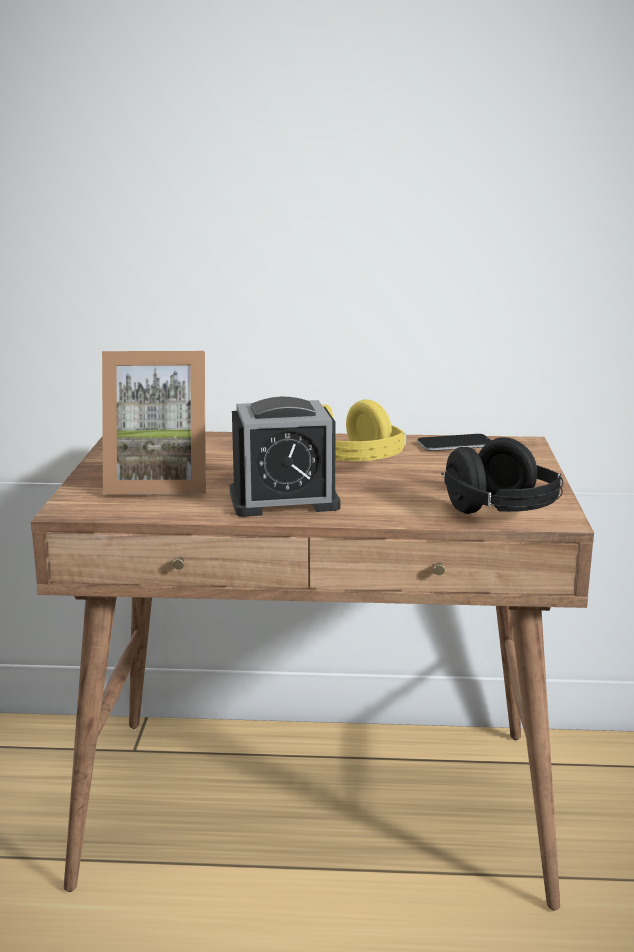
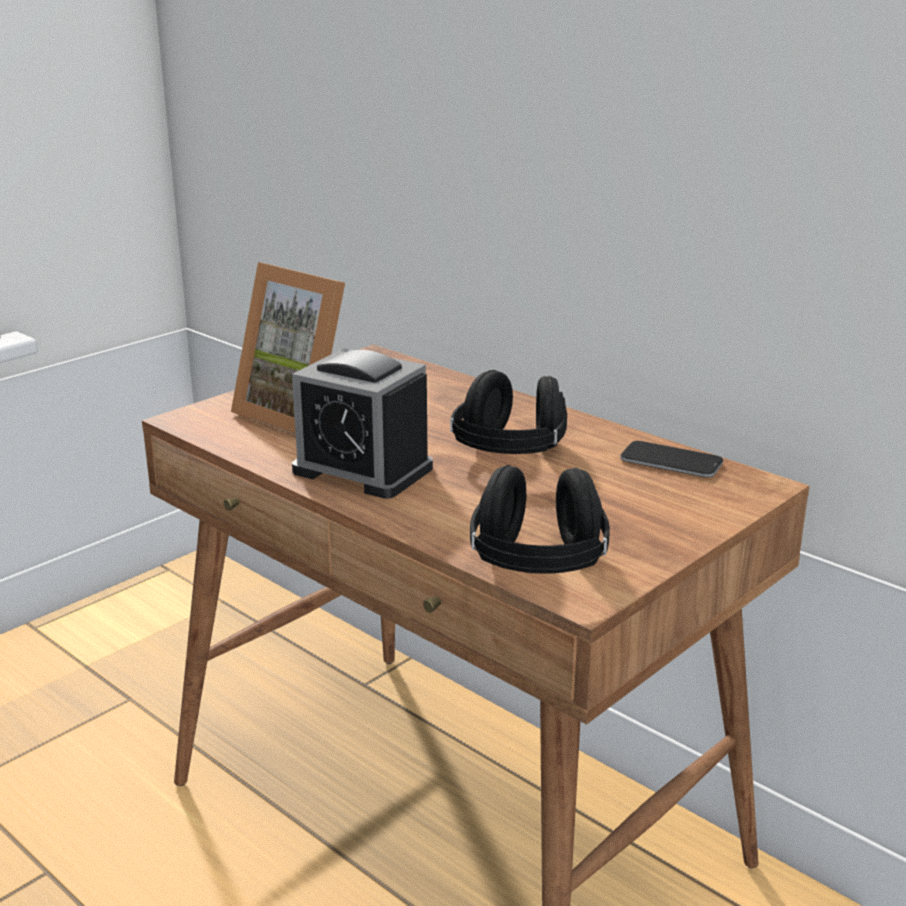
camera: 40 degrees right, 5 degrees up
(355, 465) = (510, 452): yellow headphones -> black headphones

